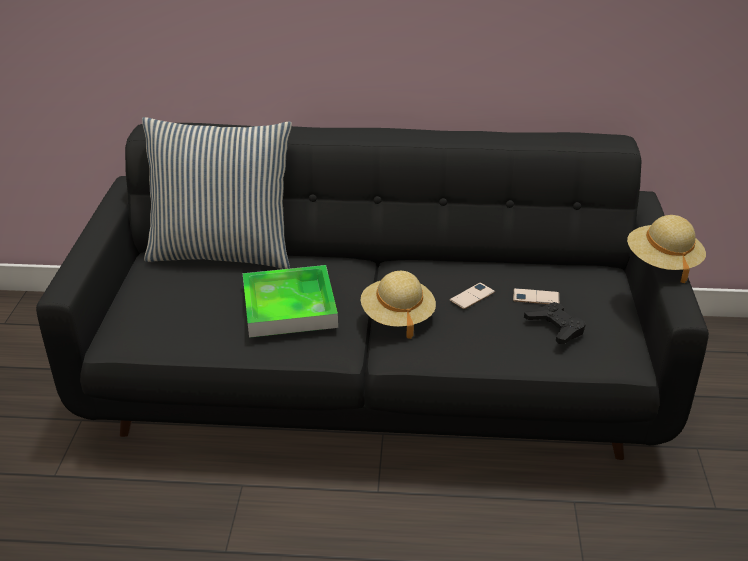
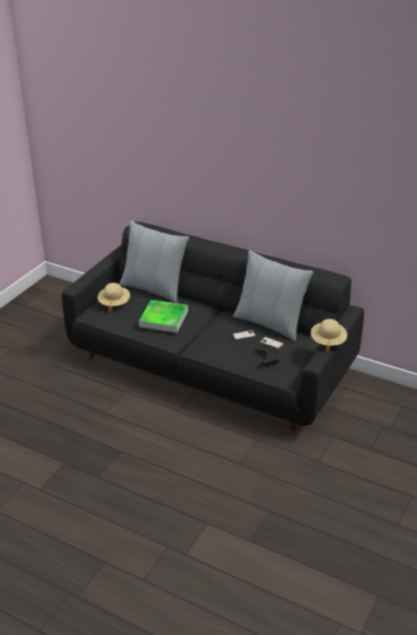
camera: 25 degrees right, 0 degrees up
(397, 317) = (206, 335): beige hat -> beige hat (114, 303)
(496, 261) = (270, 323): none -> pillow

